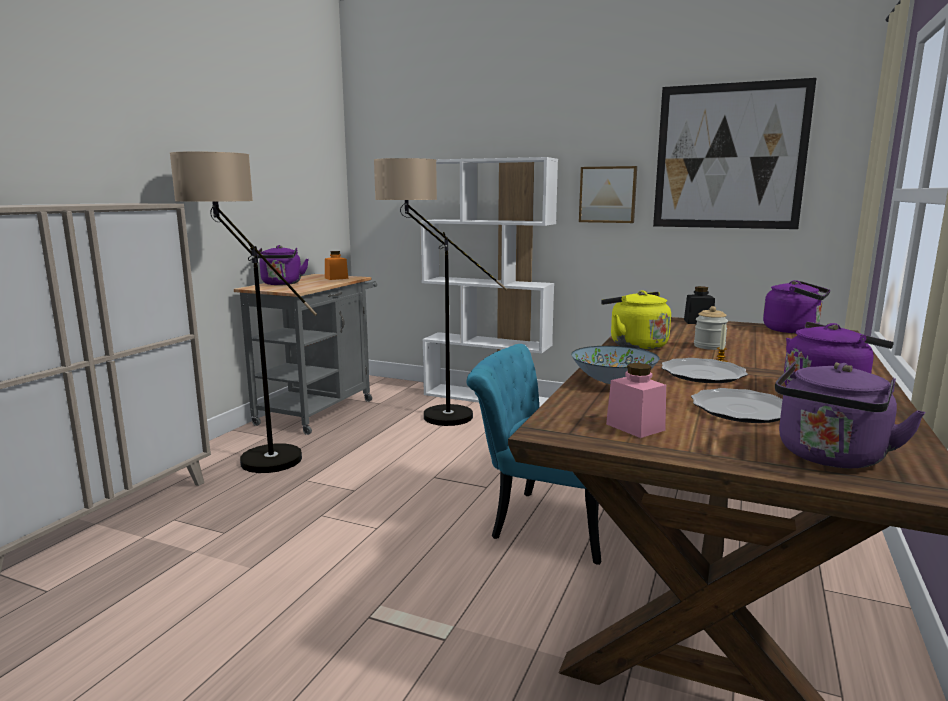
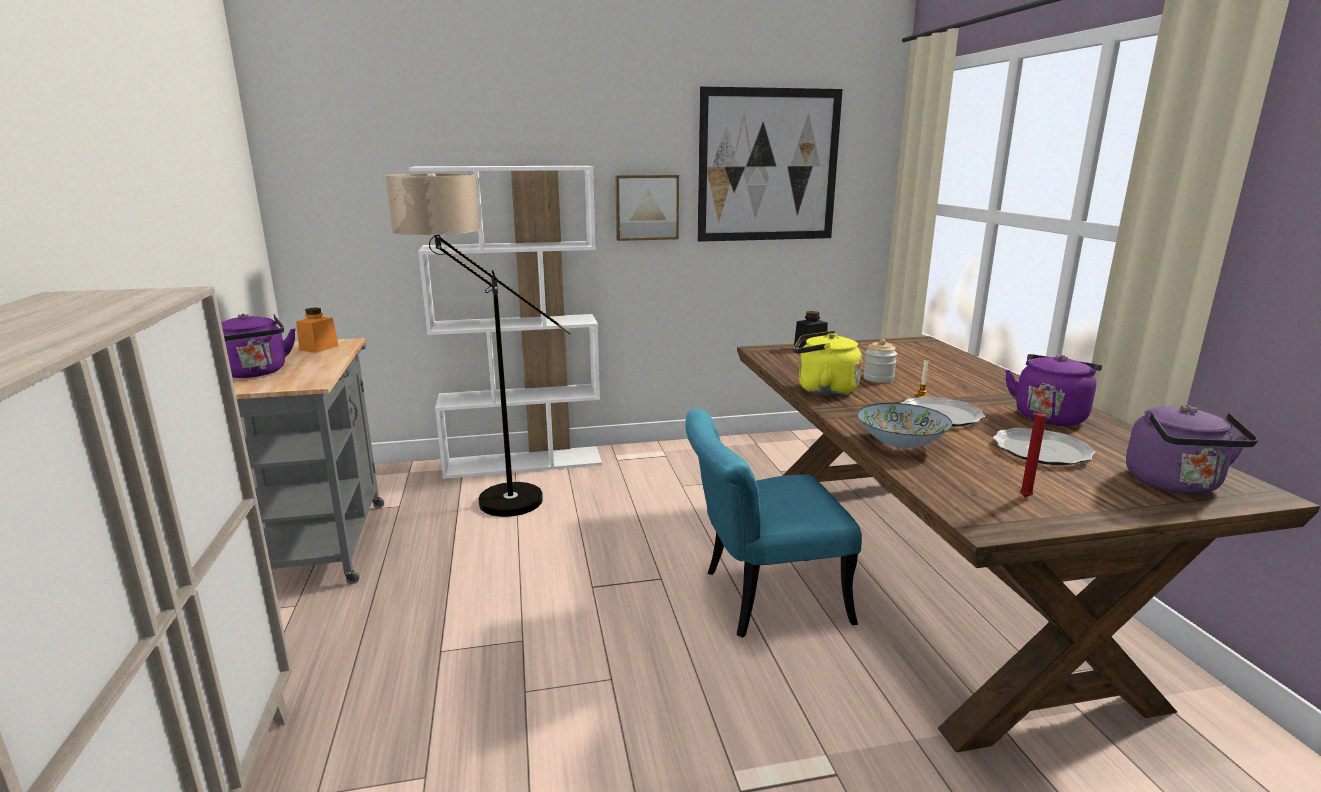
camera: 35 degrees left, 5 degrees up
(253, 456) = (313, 644): floor lamp -> none
(635, 427) = (1025, 496): pink jar -> red candle
(794, 330) = (894, 344): purple kettle -> none

